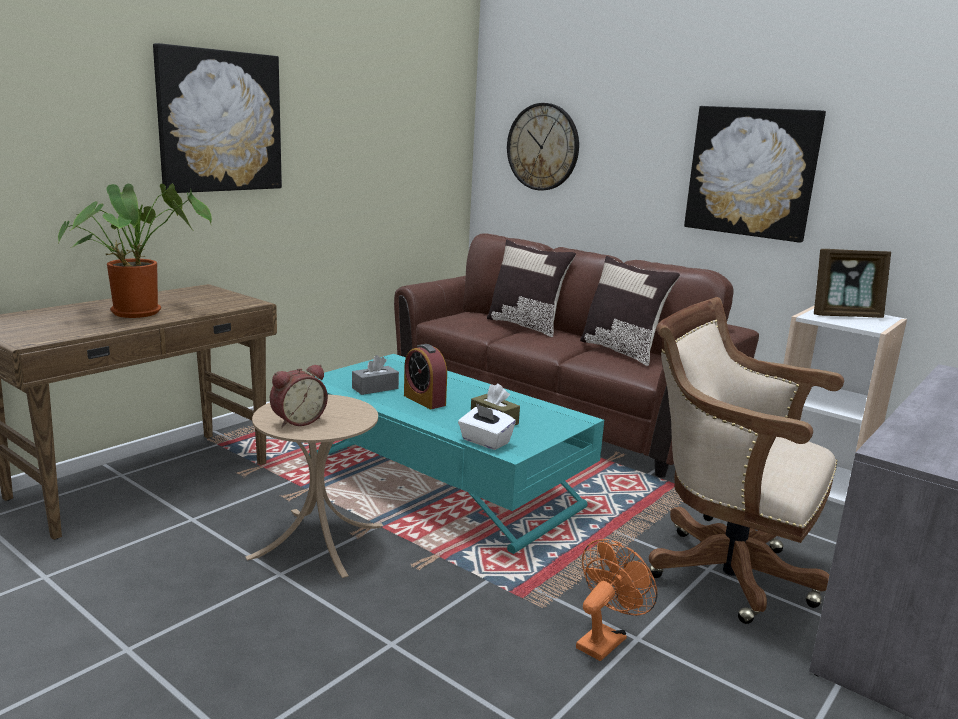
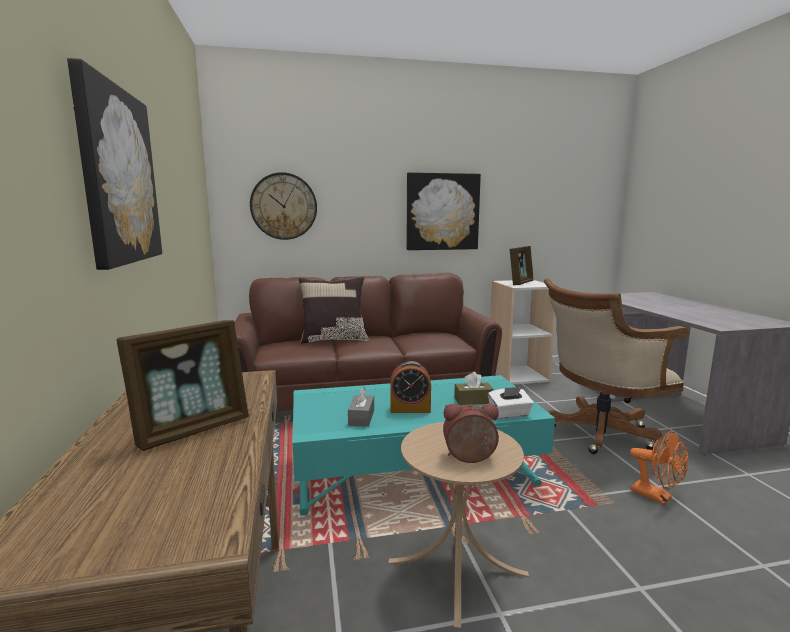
camera: 50 degrees left, 5 degrees down
(141, 312) = (193, 429): potted plant -> picture frame
(297, 421) = (469, 458): alarm clock -> alarm clock turned 90 degrees counterclockwise
(605, 639) = (657, 497): orange fan -> orange fan turned 150 degrees clockwise
(621, 351) = (418, 336): pillow -> none

